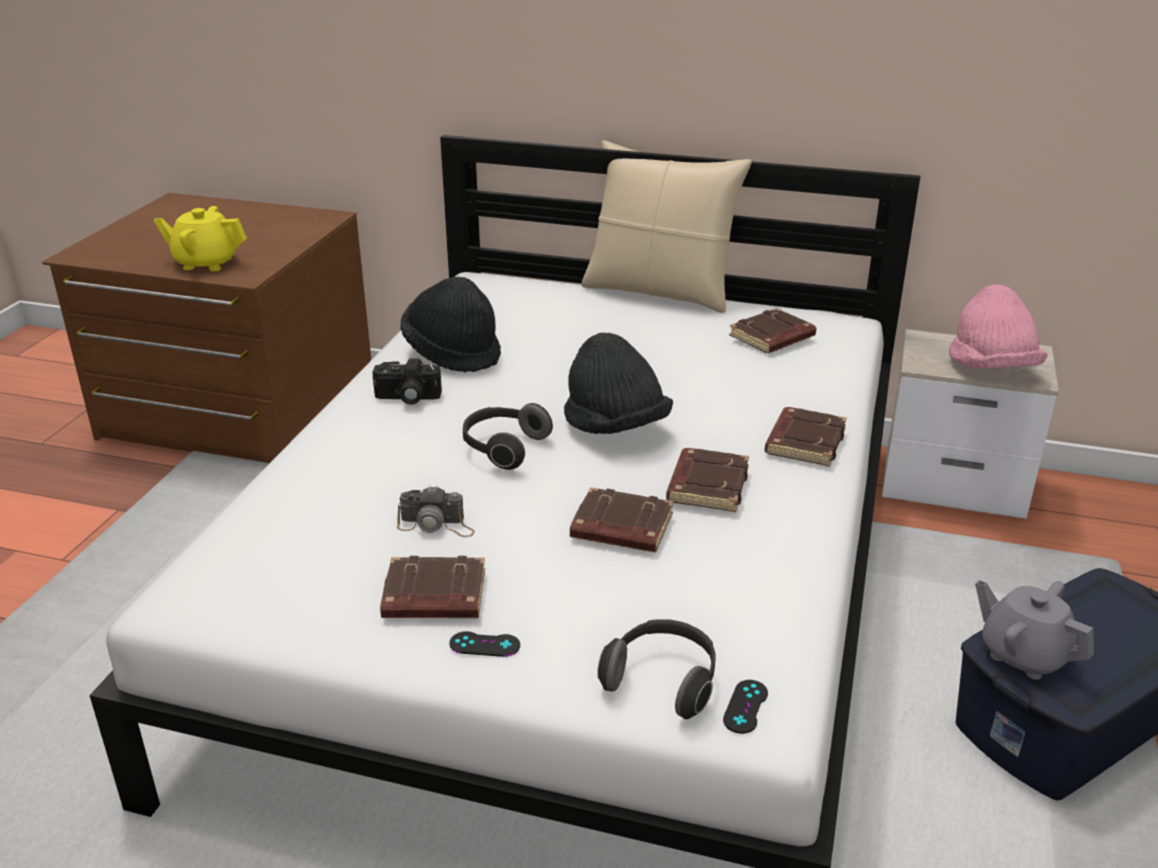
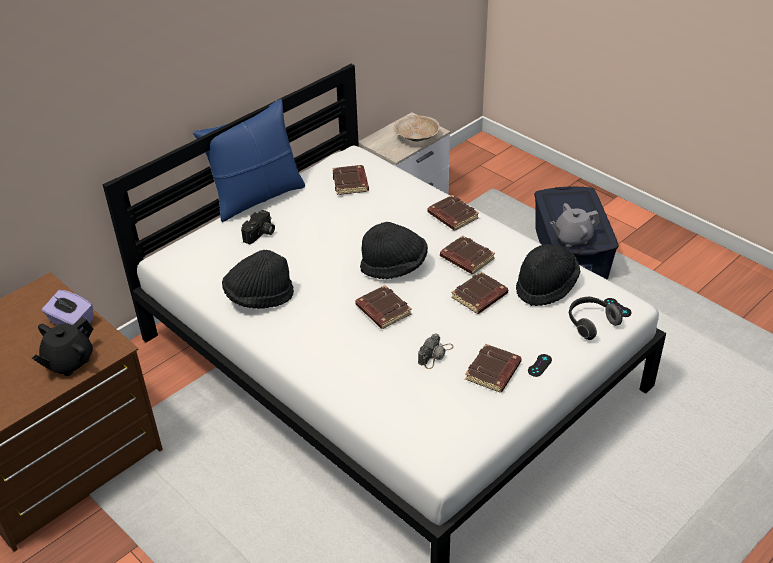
camera: 60 degrees left, 10 degrees up
(206, 263) = (69, 362): yellow teapot -> black teapot
(275, 245) = (71, 322): none -> purple tissue box
(407, 398) = (297, 330): camera -> camera (260, 234)
(503, 448) = (382, 310): headphones -> brown book
(659, 291) = (257, 197): beige pillow -> blue pillow
(720, 594) = (546, 287): none -> black hat
(991, 368) = (416, 137): pink hat -> beige bowl

